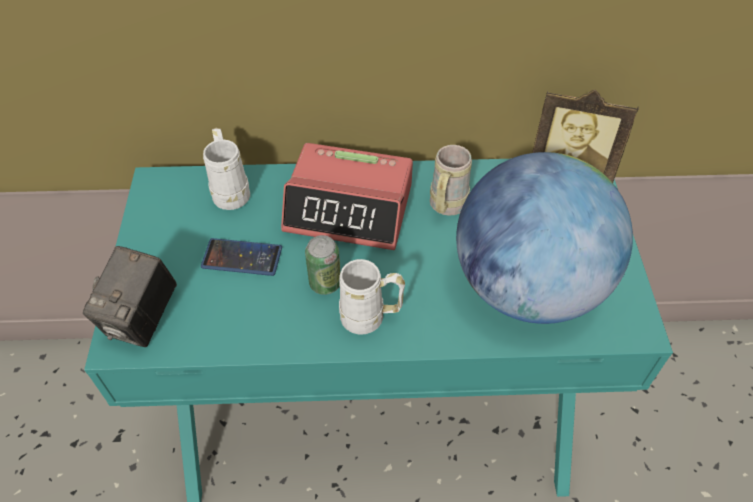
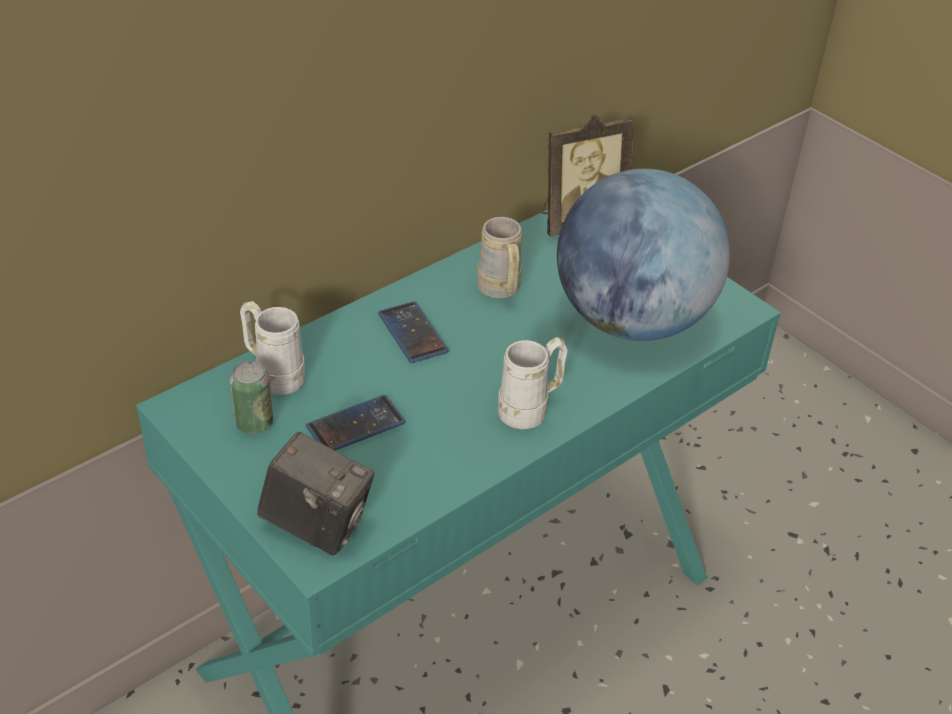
camera: 40 degrees left, 10 degrees down
(143, 319) = (317, 525): camera -> camera turned 45 degrees counterclockwise
(325, 283) = (460, 405): can -> can (254, 423)
(349, 208) = (412, 333): alarm clock -> phone

